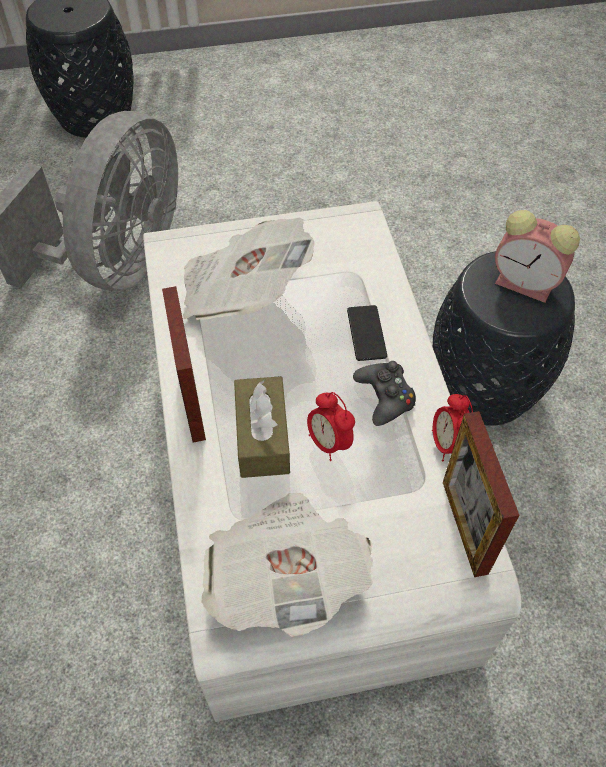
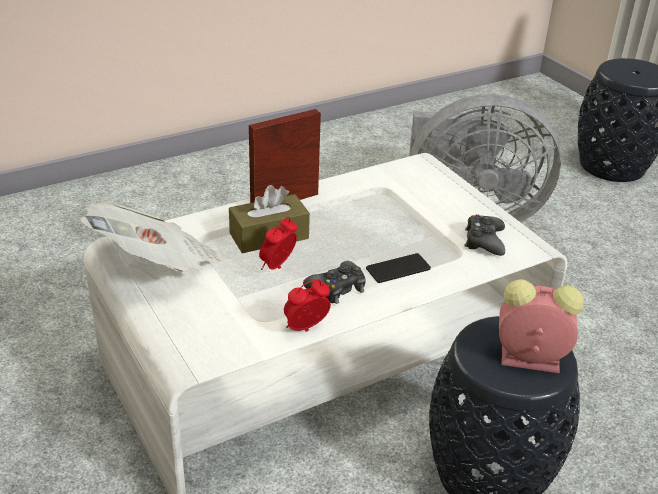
camera: 70 degrees right, 20 degrees down
(243, 293) = (399, 203): newspaper -> none
(340, 248) = (484, 241): none -> black game controller
(464, 526) = (228, 348): picture frame -> none
(527, 284) = (527, 359): alarm clock -> alarm clock turned 90 degrees clockwise

